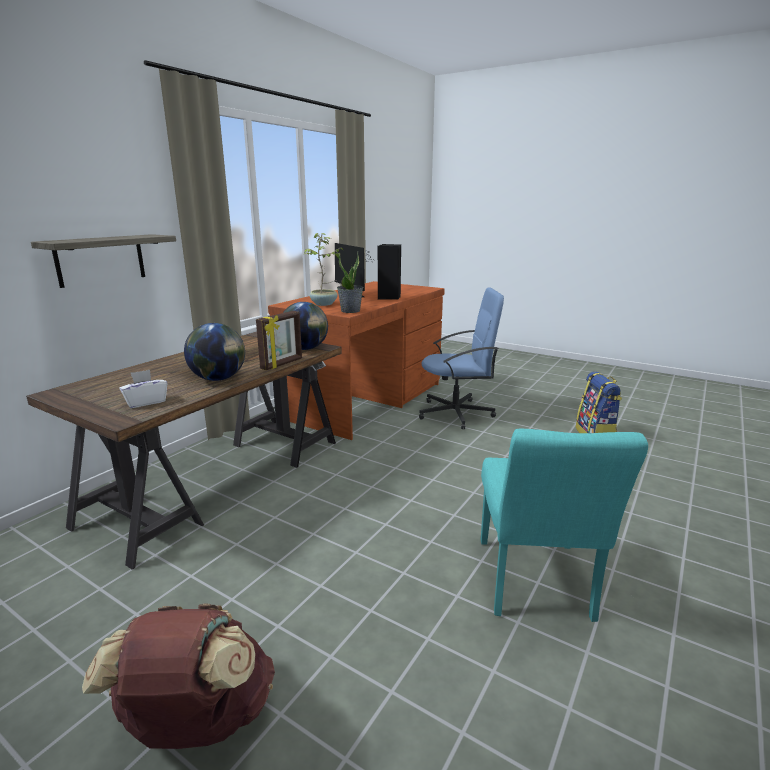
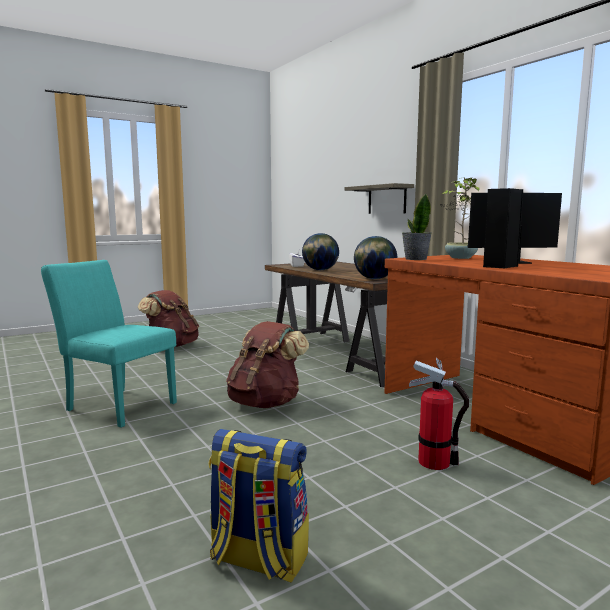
camera: 115 degrees right, 10 degrees down
(282, 364) = (336, 275): picture frame -> none
(426, 487) = (265, 403): none -> brown backpack
(456, 413) = (434, 462): blue office chair -> fire extinguisher

